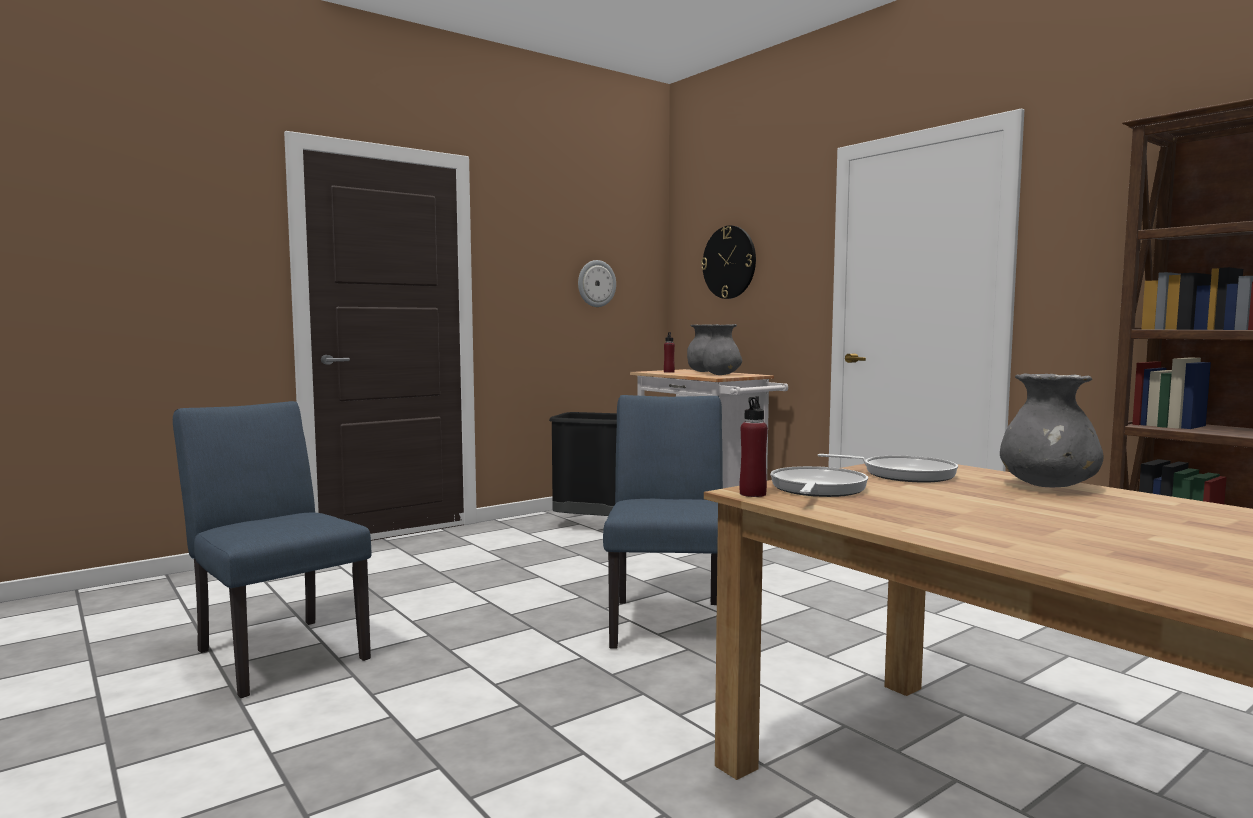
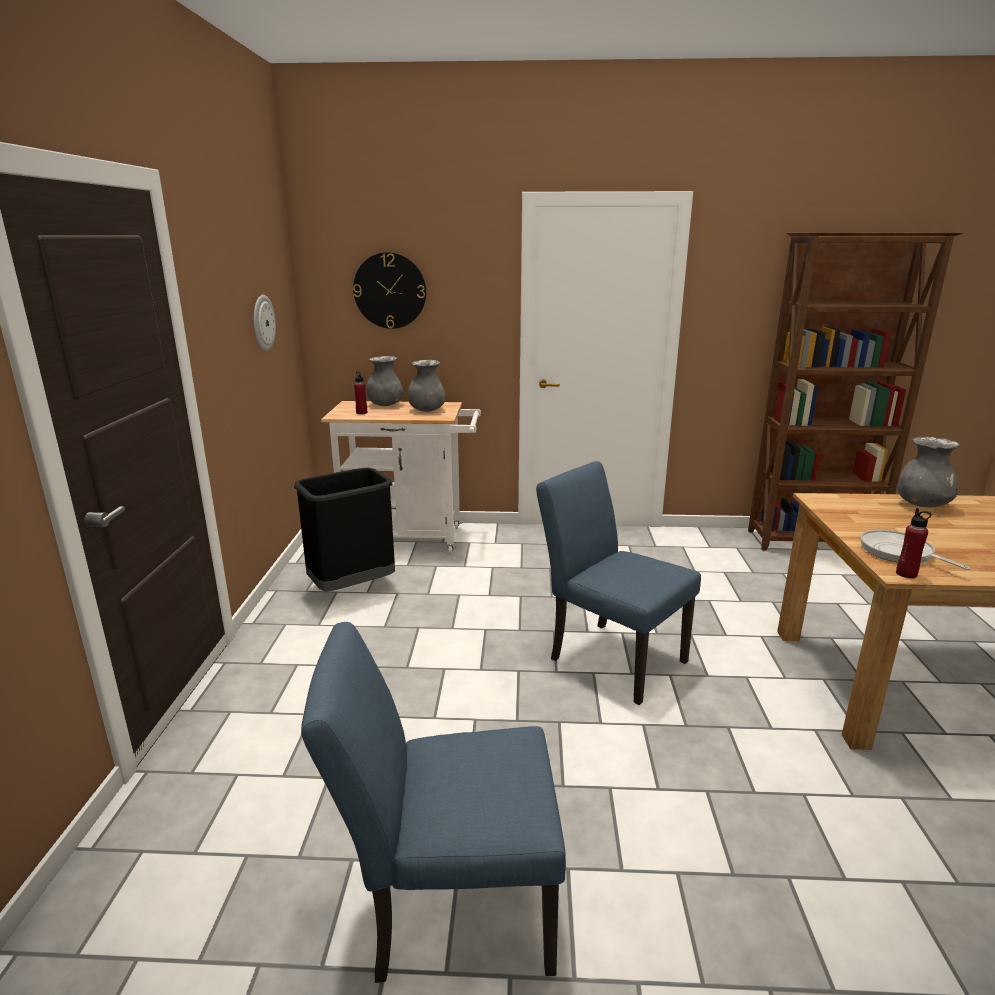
camera: 50 degrees left, 15 degrees up
(902, 474) = (860, 516): frying pan -> none

